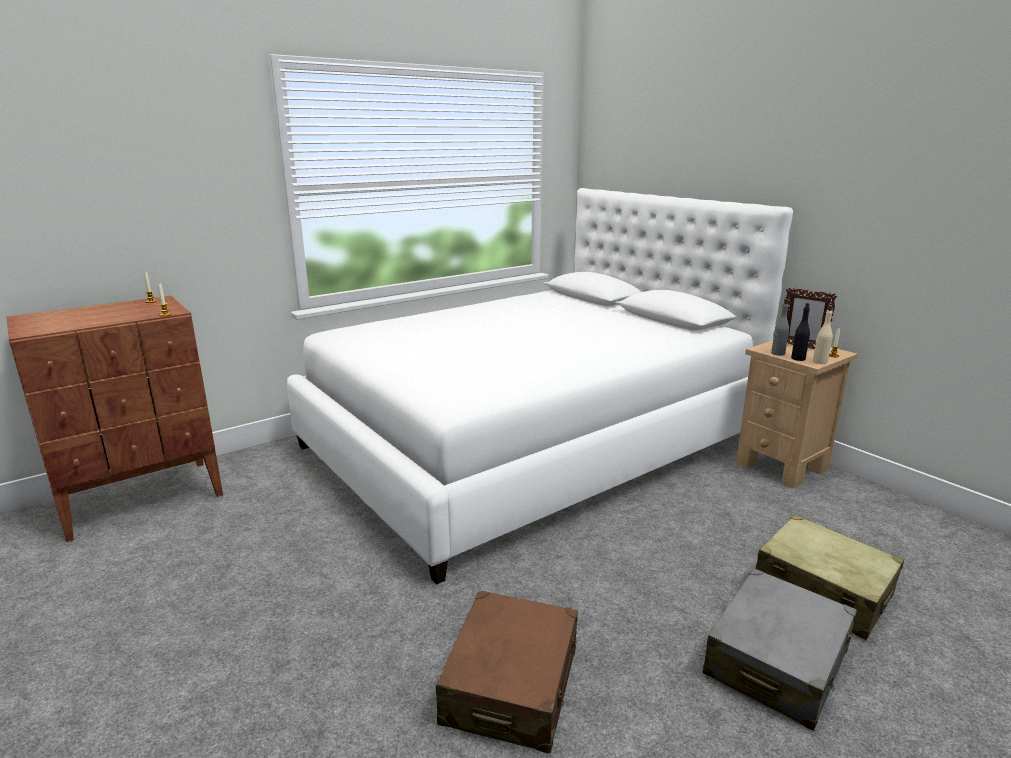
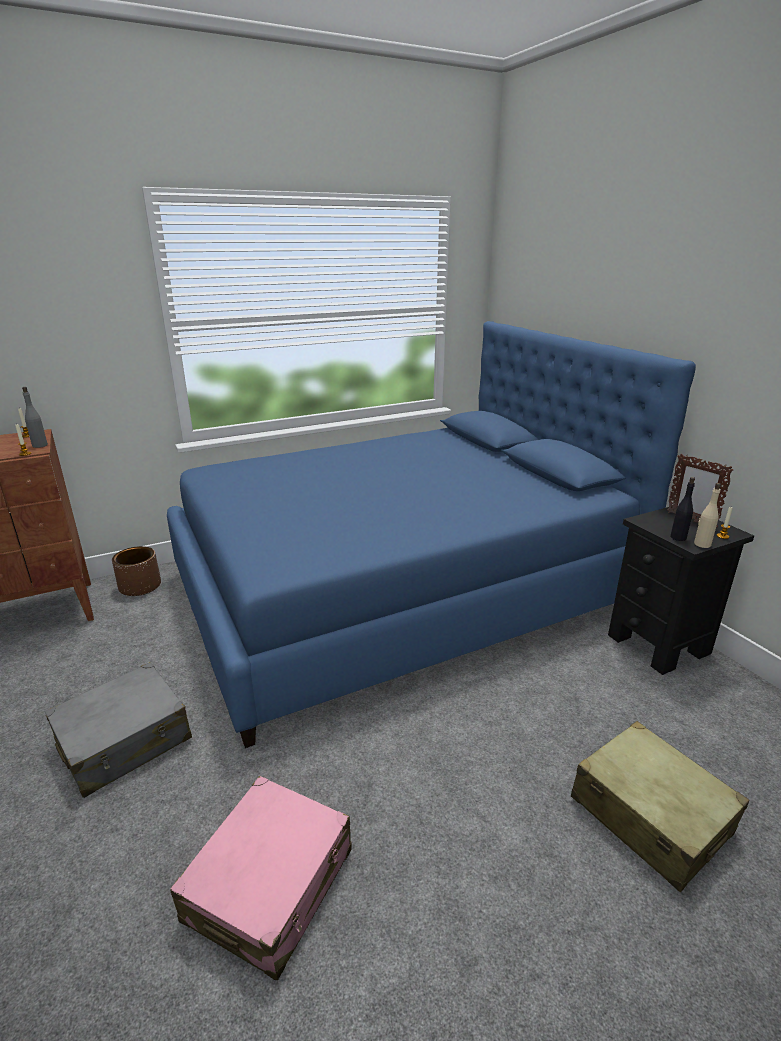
camera: 10 degrees right, 5 degrees up
(260, 462) = (140, 586): none -> brown planter
(511, 685) = (271, 885): brown suitcase -> pink suitcase
(531, 443) = (400, 589): white bed -> blue bed
(776, 662) = (565, 904): grey suitcase -> grey suitcase (125, 741)
(777, 353) = (657, 528): grey bottle -> grey bottle (39, 445)
(781, 466) = (658, 645): beige nightstand -> black nightstand

